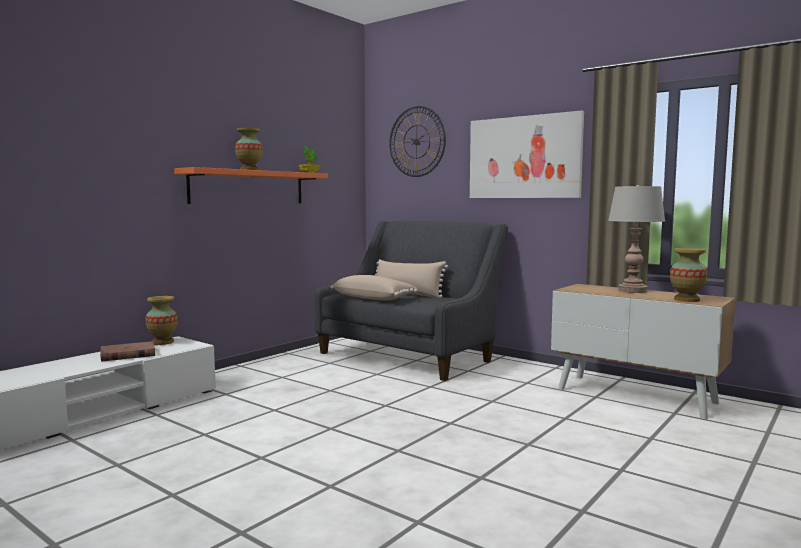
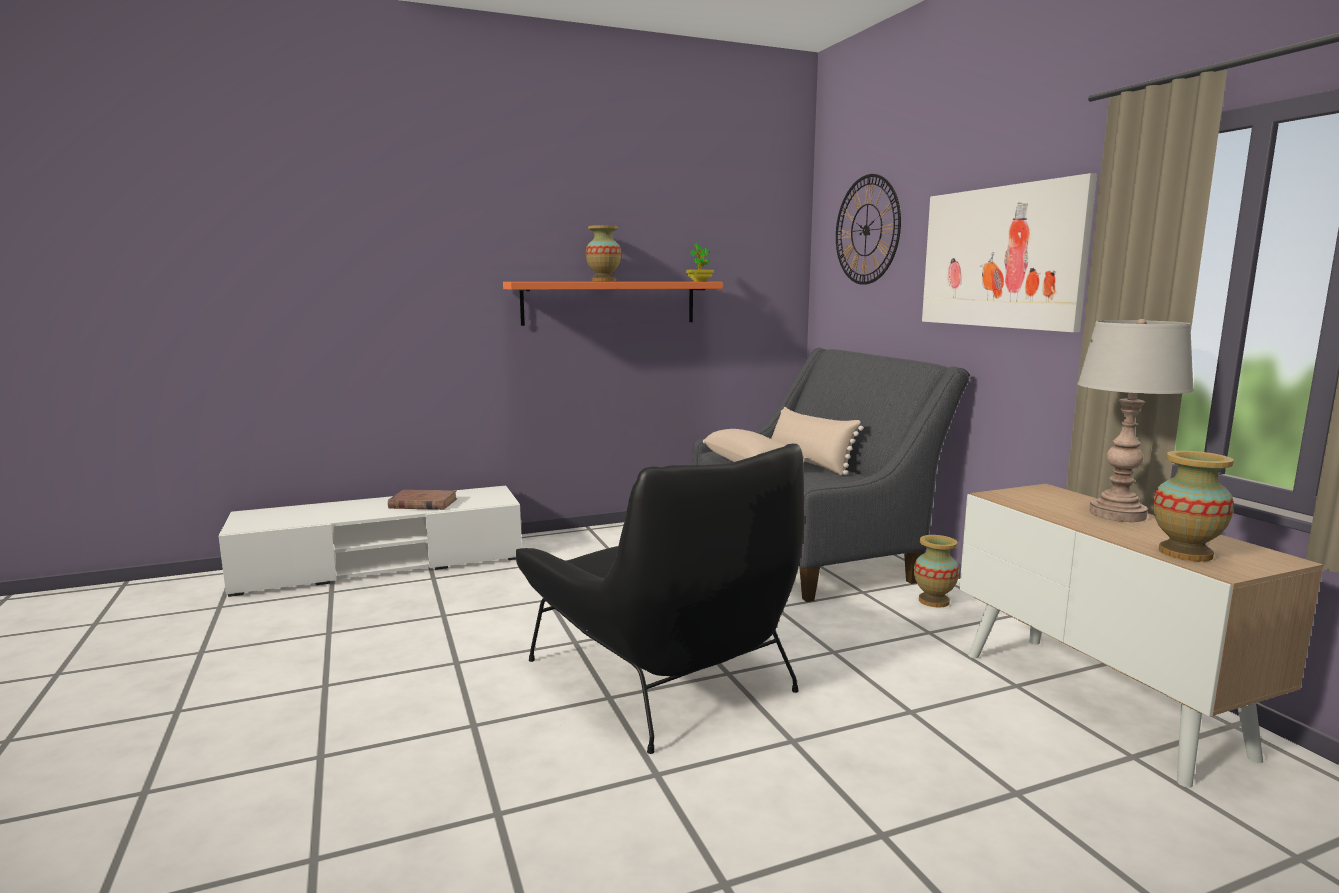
camera: 30 degrees right, 5 degrees up
(163, 342) = (478, 492): vase -> vase (934, 601)
(413, 431) = (662, 674): none -> black armchair

